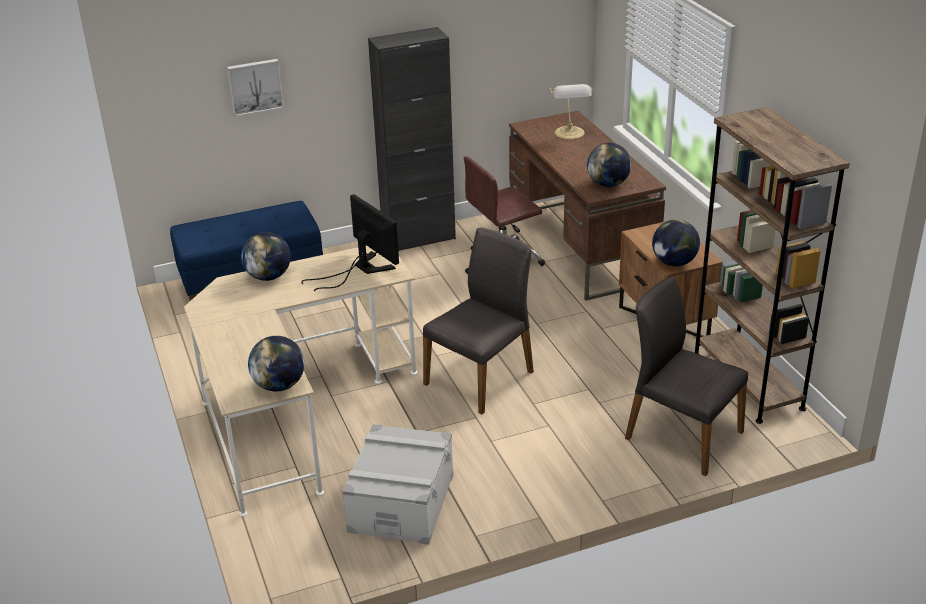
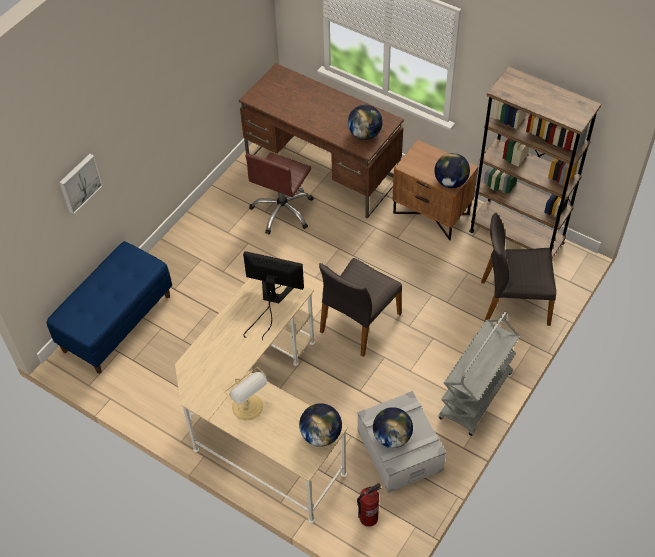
camera: 35 degrees left, 20 degrees up
(268, 276) = (212, 343): globe -> globe (392, 437)
(302, 542) = (368, 517): none -> fire extinguisher
(418, 239) = (202, 217): black cabinet -> none
(481, 378) = (359, 322): grey chair -> grey chair turned 150 degrees counterclockwise
(541, 498) = (476, 396): none -> grey cart
(570, 133) = (292, 91): table lamp -> table lamp (248, 407)

